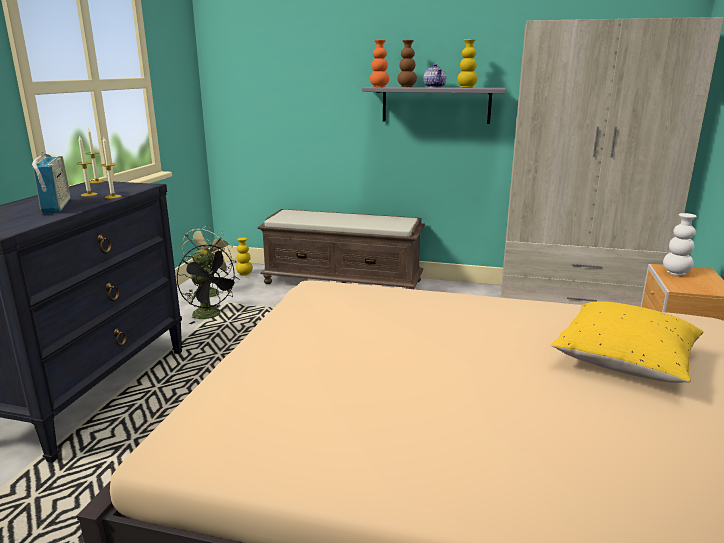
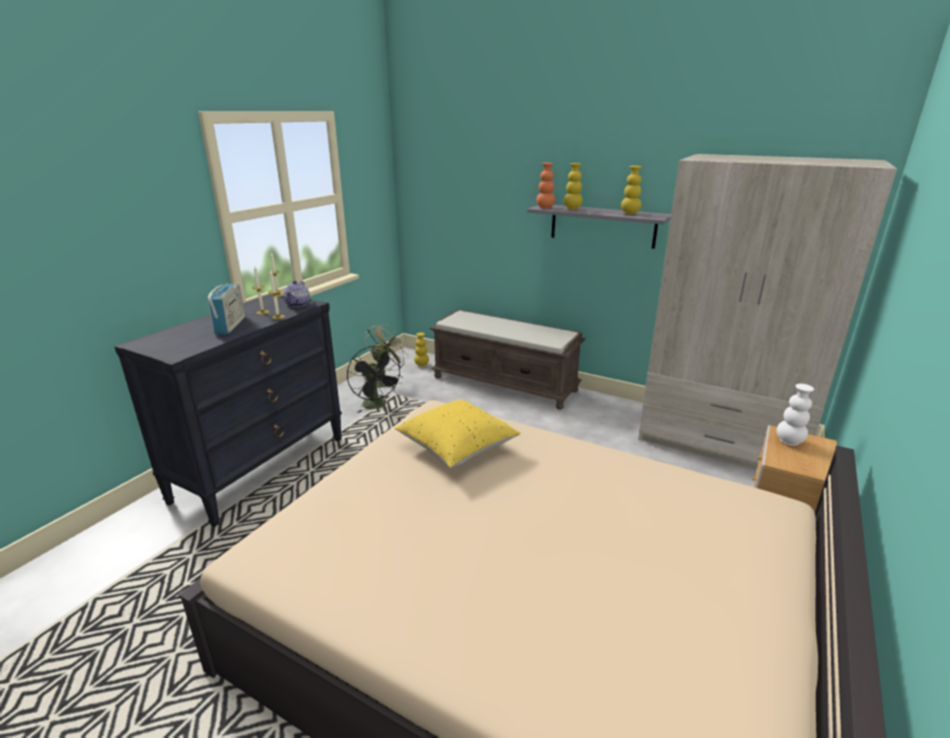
camera: 15 degrees right, 5 degrees up
(406, 87) = (572, 208): brown vase -> yellow vase
(434, 87) = (599, 210): teapot -> teapot (298, 304)
(624, 362) = (665, 540): yellow pillow -> yellow pillow (457, 447)

